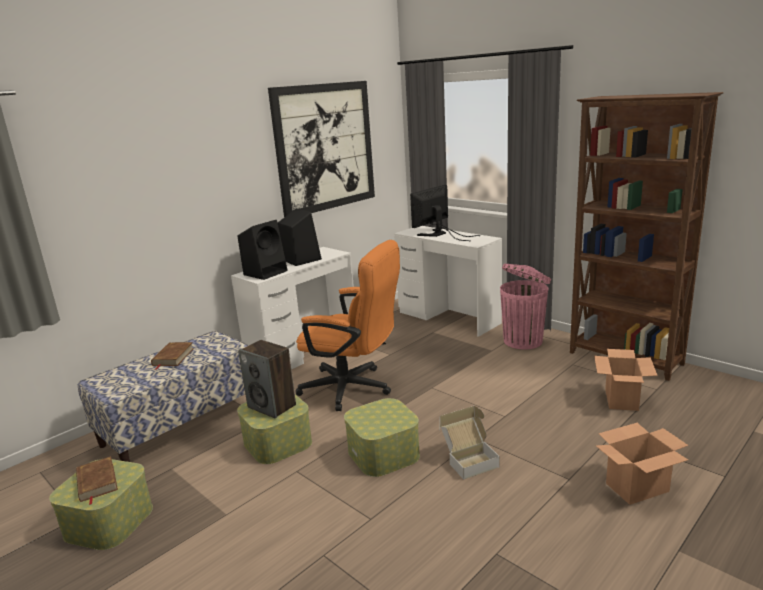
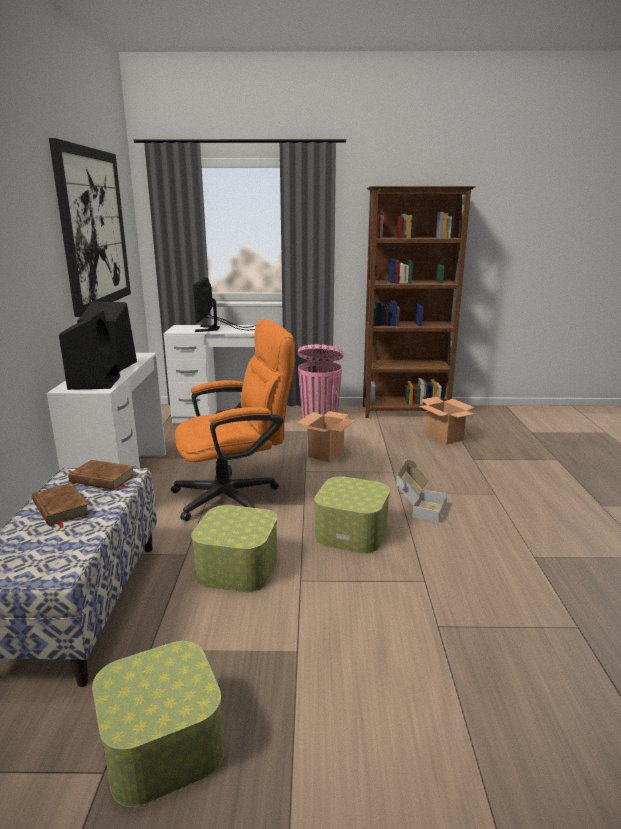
camera: 45 degrees left, 0 degrees up
(96, 482) = (154, 689): brown book -> brown book (103, 479)
(272, 406) = (232, 523): speaker -> none
(637, 487) = (533, 482): cardboard box -> cardboard box (326, 453)

